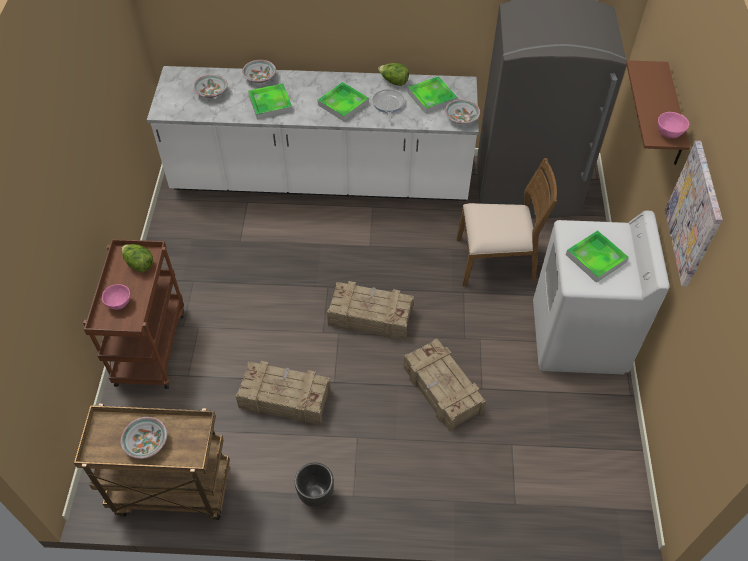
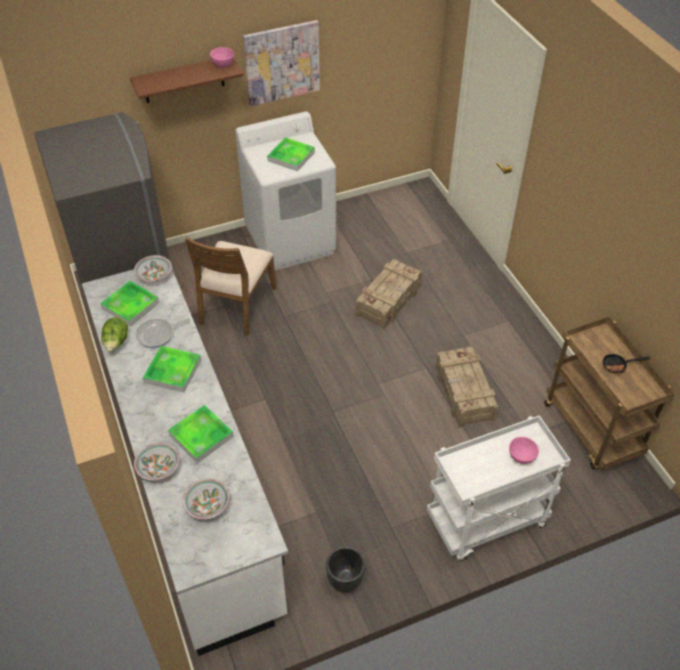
camera: 115 degrees left, 5 degrees down
(139, 264) = (469, 467): lettuce -> none
(146, 443) = (618, 366): bowl -> frying pan
(150, 346) = (486, 522): brown cart -> white cart
(316, 493) = (523, 341): black planter -> black planter (344, 580)
(370, 316) = (347, 368): crate -> none
(496, 261) = (236, 305): brown chair -> brown chair turned 135 degrees counterclockwise

